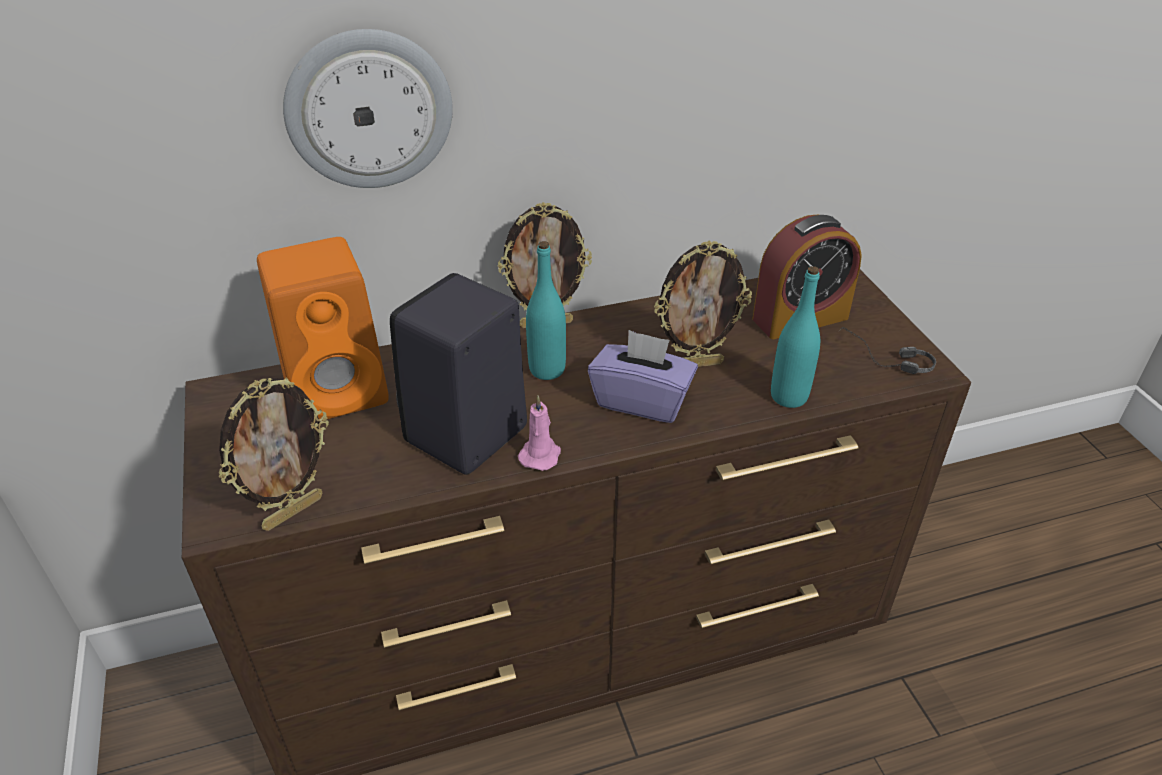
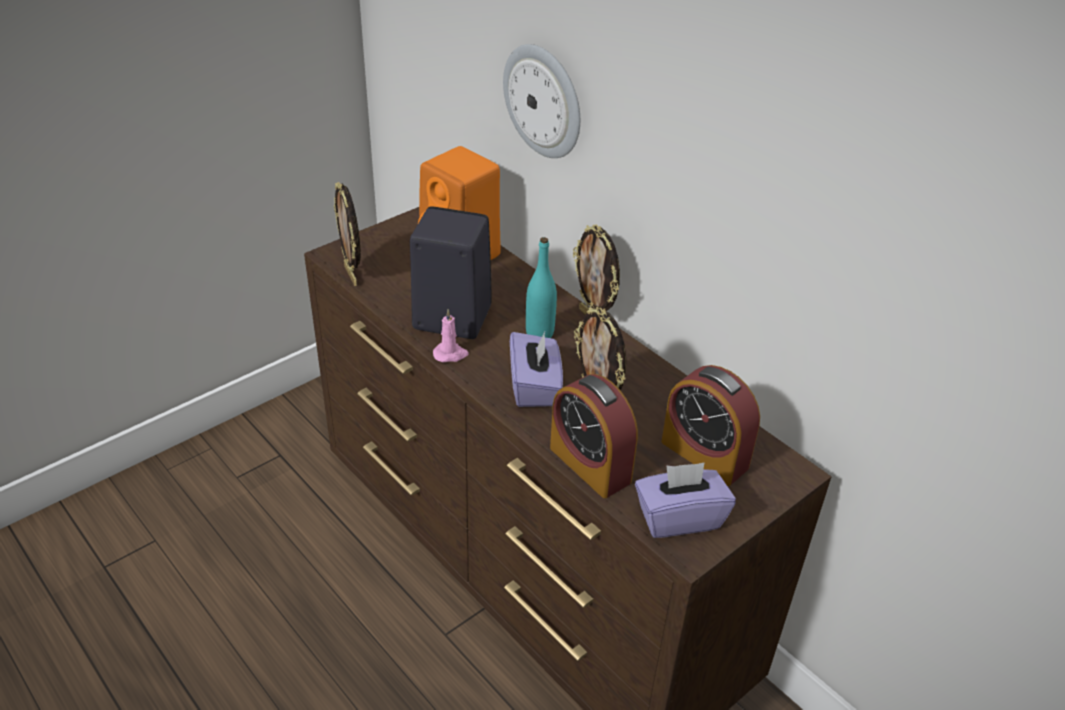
camera: 65 degrees right, 0 degrees up
(292, 511) = (352, 275): picture frame -> picture frame turned 45 degrees clockwise
(789, 397) = (590, 464): turquoise bottle -> alarm clock
(883, 361) = (679, 517): headphones -> purple tissue box

